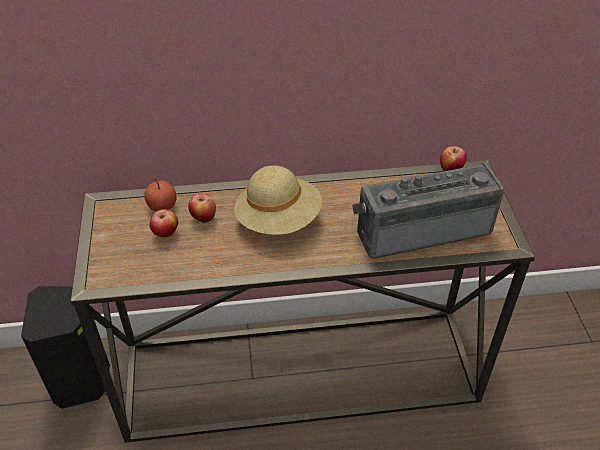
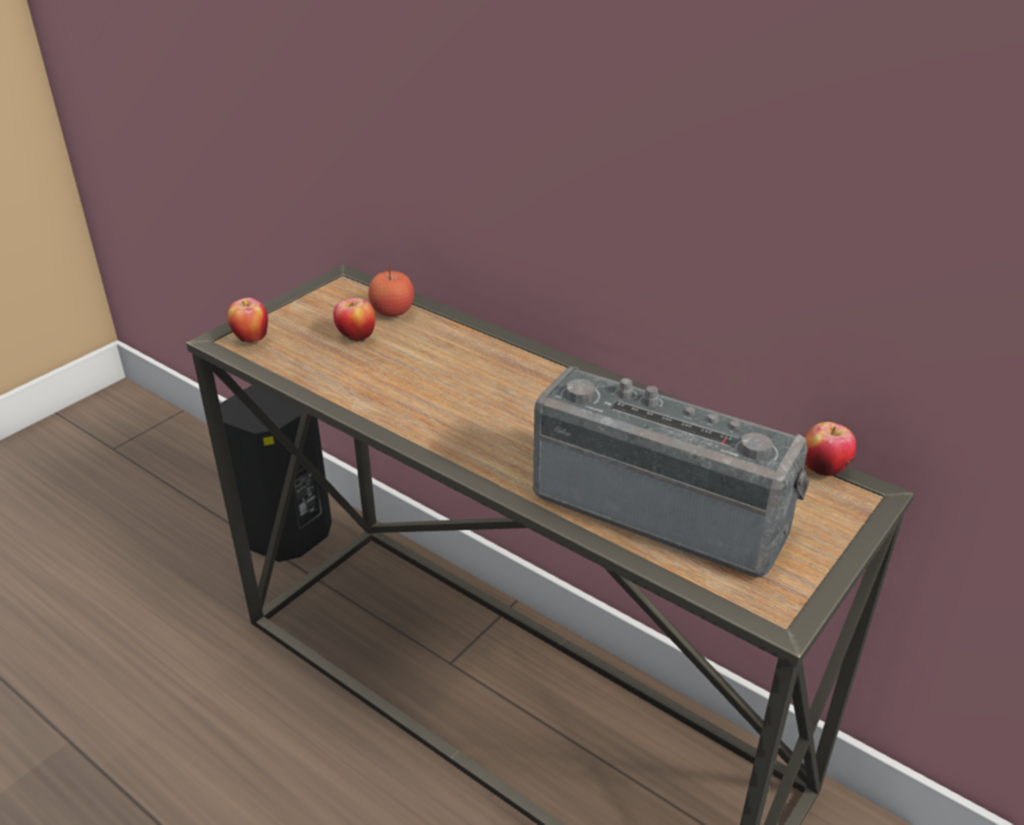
camera: 45 degrees right, 10 degrees down
(203, 218) = (416, 345): apple -> apple (251, 339)
(278, 220) = (493, 392): beige hat -> none

